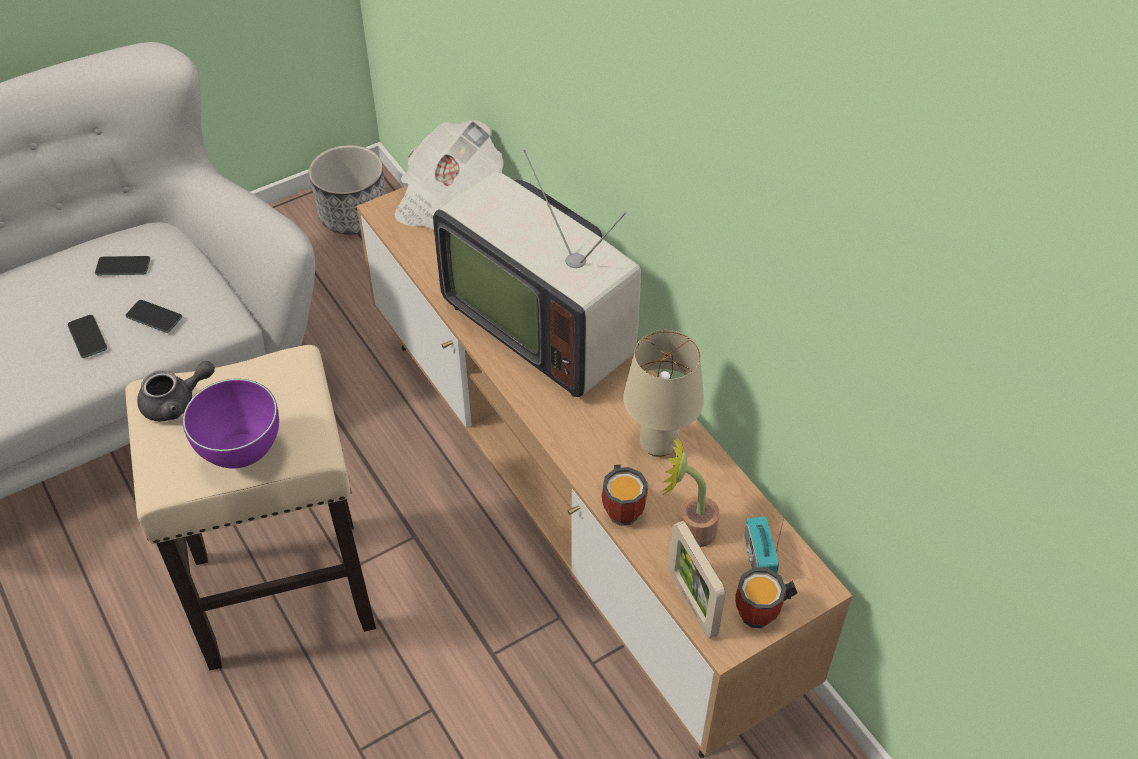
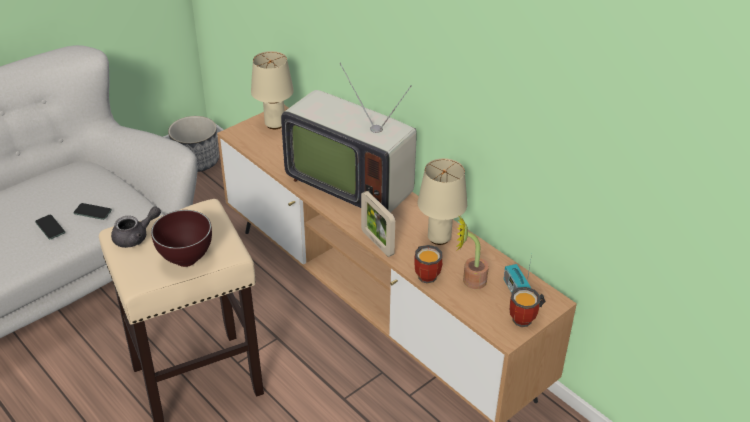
camera: 10 degrees left, 10 degrees down
(123, 266) = (65, 186): phone -> none
(242, 453) = (185, 259): purple bowl -> brown bowl
(447, 200) = (274, 124): newspaper -> beige table lamp
(692, 603) = (482, 318): picture frame -> picture frame (377, 243)

